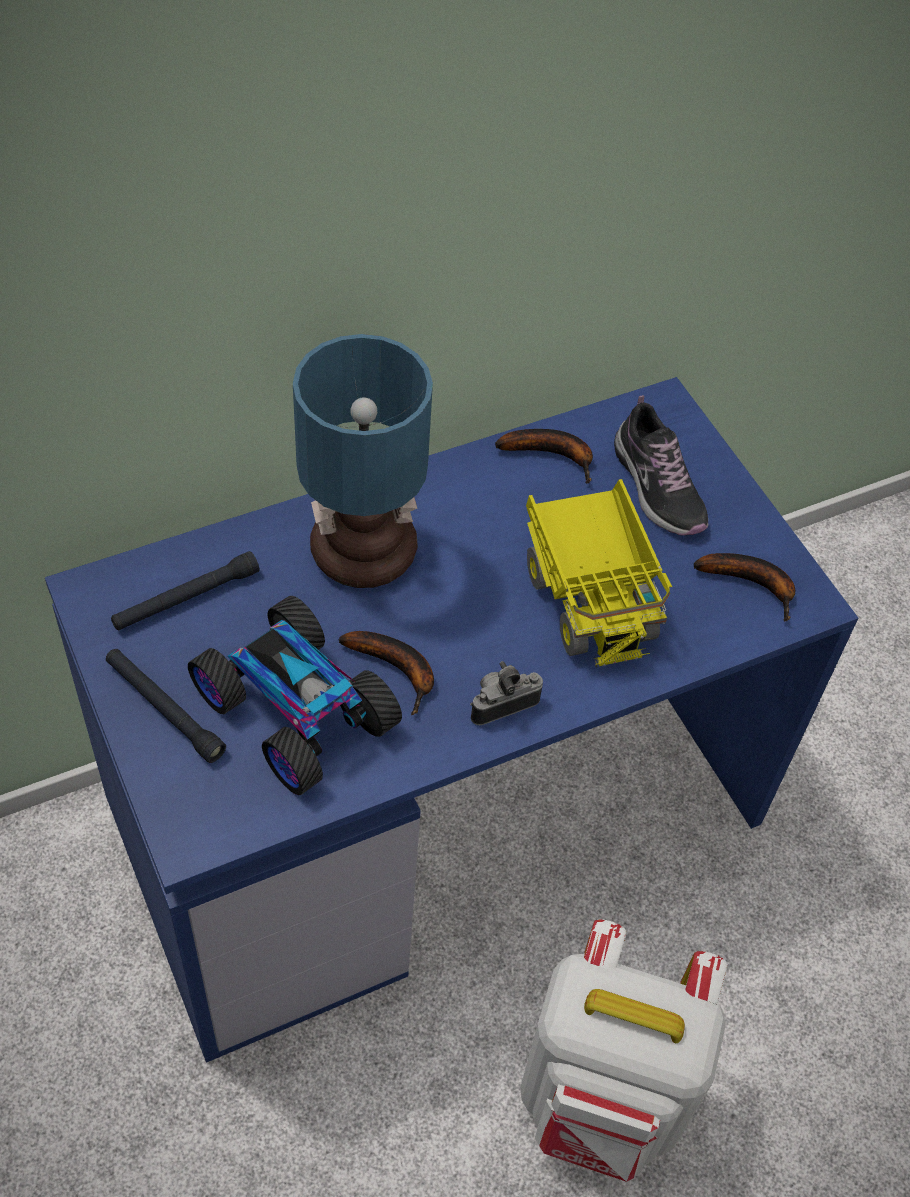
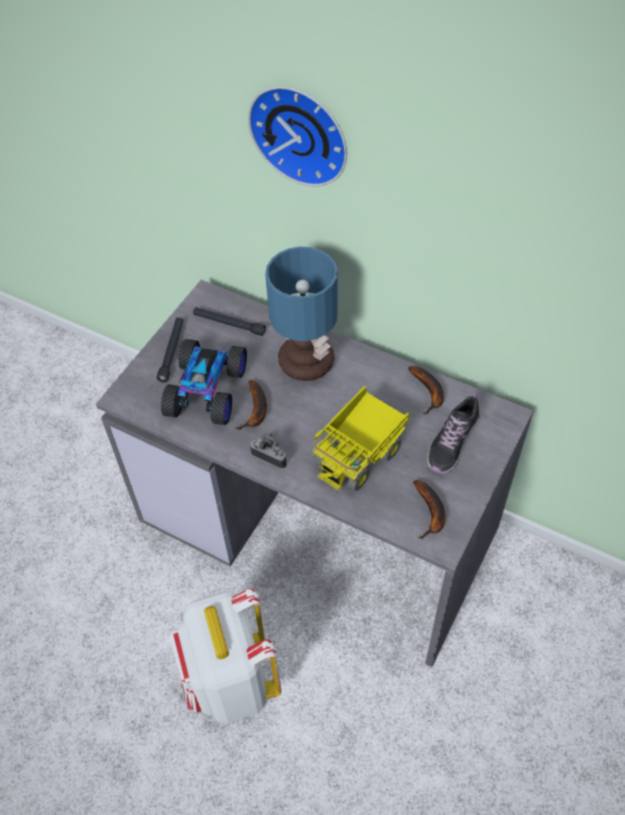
camera: 60 degrees right, 0 degrees up
(246, 143) = (301, 132): none -> wall clock
(437, 805) = (320, 523): blue desk -> grey desk

